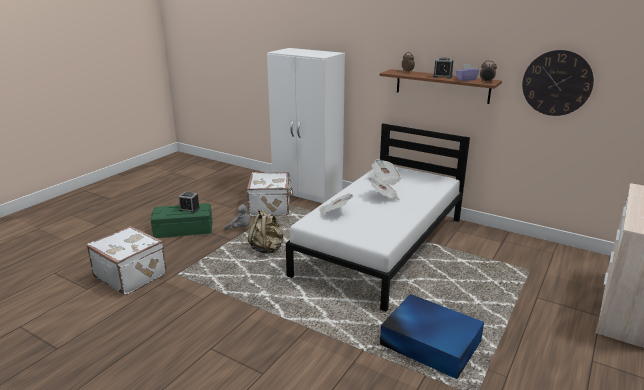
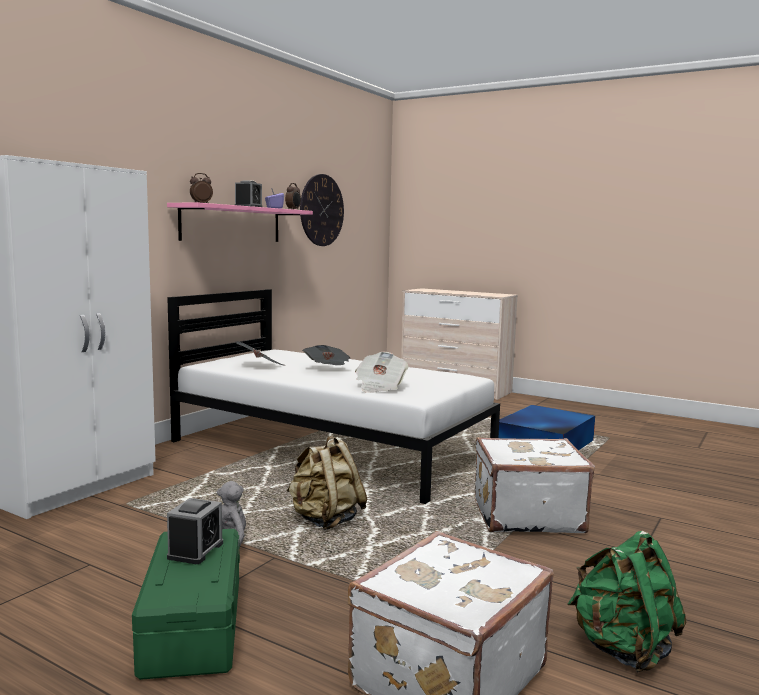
camera: 90 degrees left, 15 degrees down
(126, 318) = (623, 650): none -> green backpack
(271, 207) = (127, 520): white suitcase -> white suitcase (526, 515)
(442, 86) = (231, 224): brown shelf -> pink shelf

